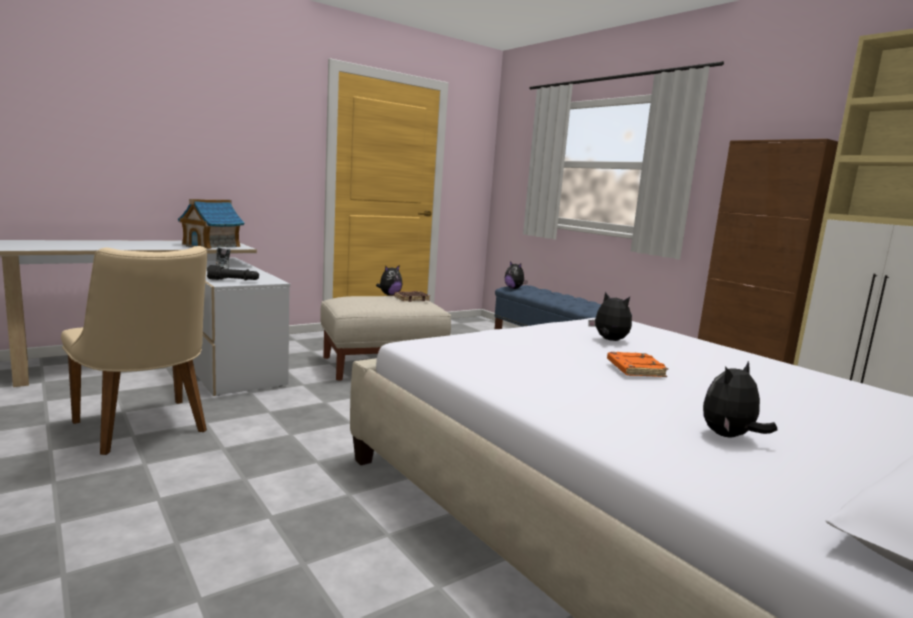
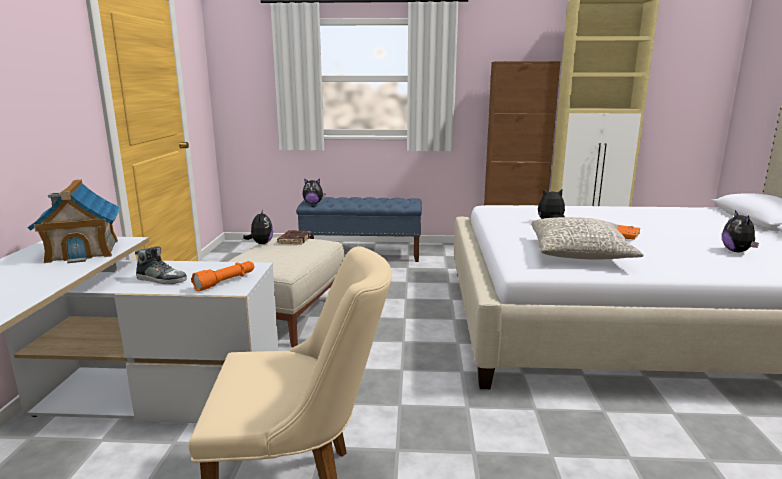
camera: 50 degrees left, 5 degrees up
(233, 280) = (226, 282): black flashlight -> orange flashlight
(511, 358) = (580, 253): none -> grey pillow

